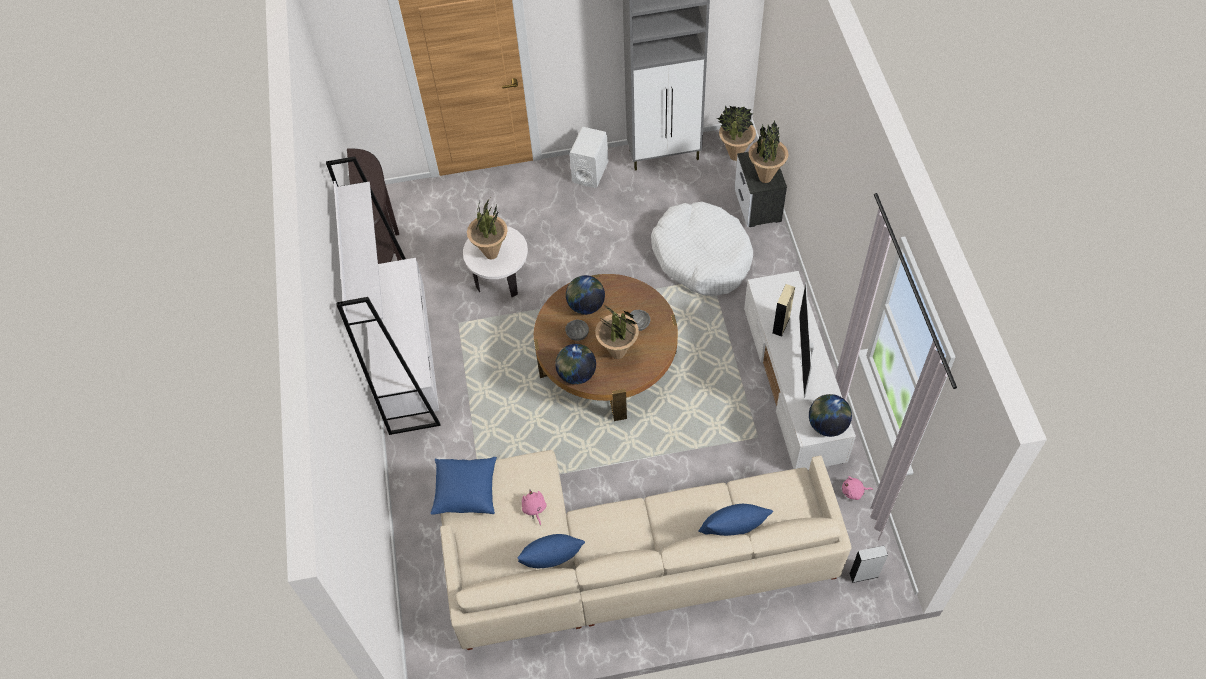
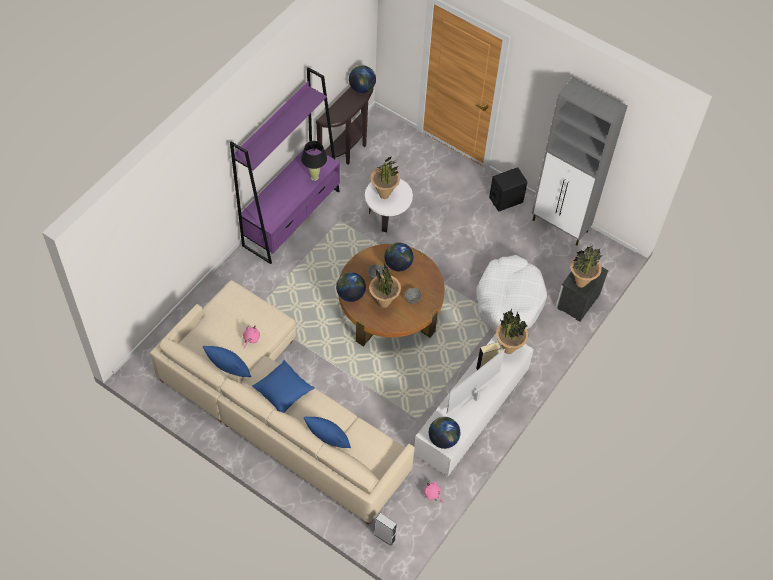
camera: 40 degrees right, 0 degrees up
(363, 163) = (362, 88): none -> globe
(407, 362) = (292, 218): white bookcase -> purple bookcase
(408, 293) = (314, 177): none -> black table lamp
(466, 491) = (231, 300): blue pillow -> blue pillow (283, 391)
(590, 172) = (506, 200): white speaker -> black speaker
(735, 156) = (600, 262): potted plant -> potted plant (508, 349)

